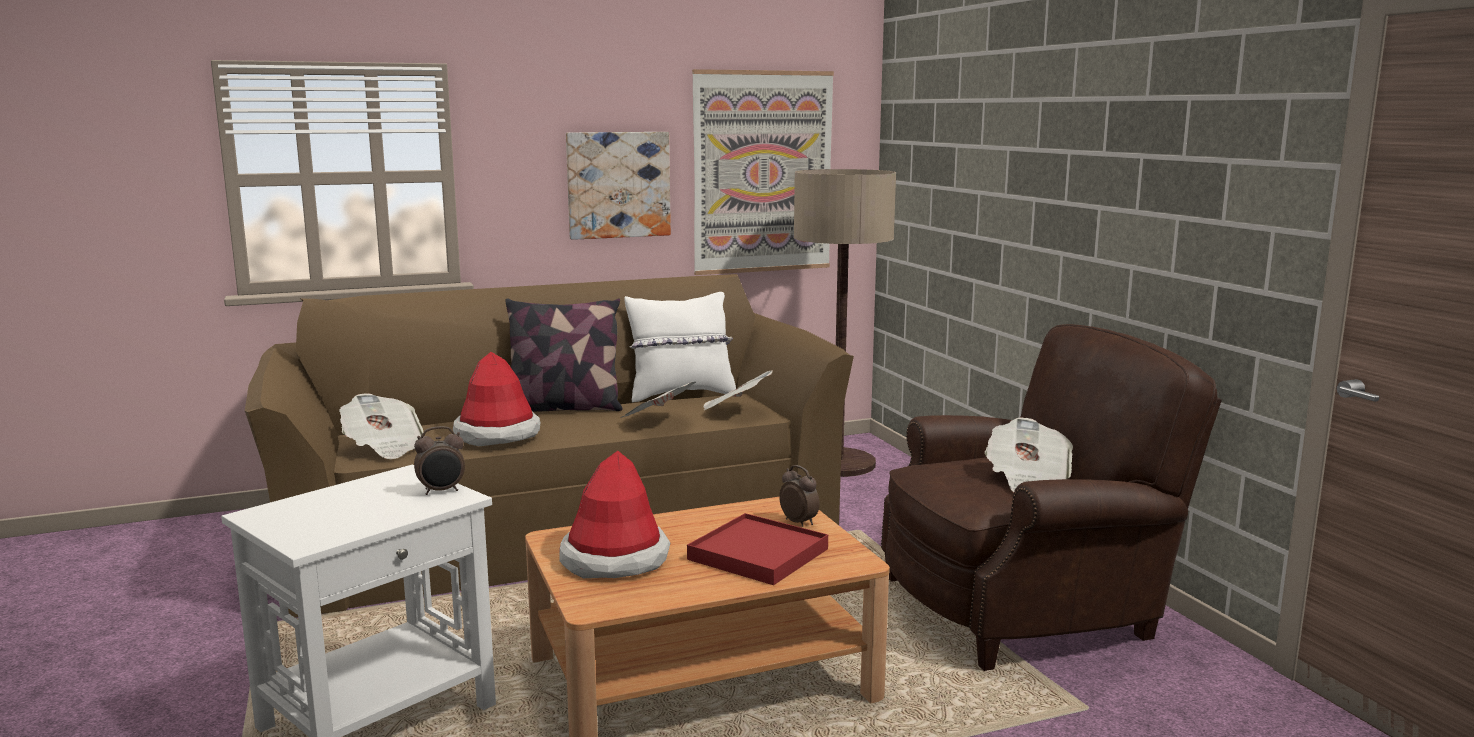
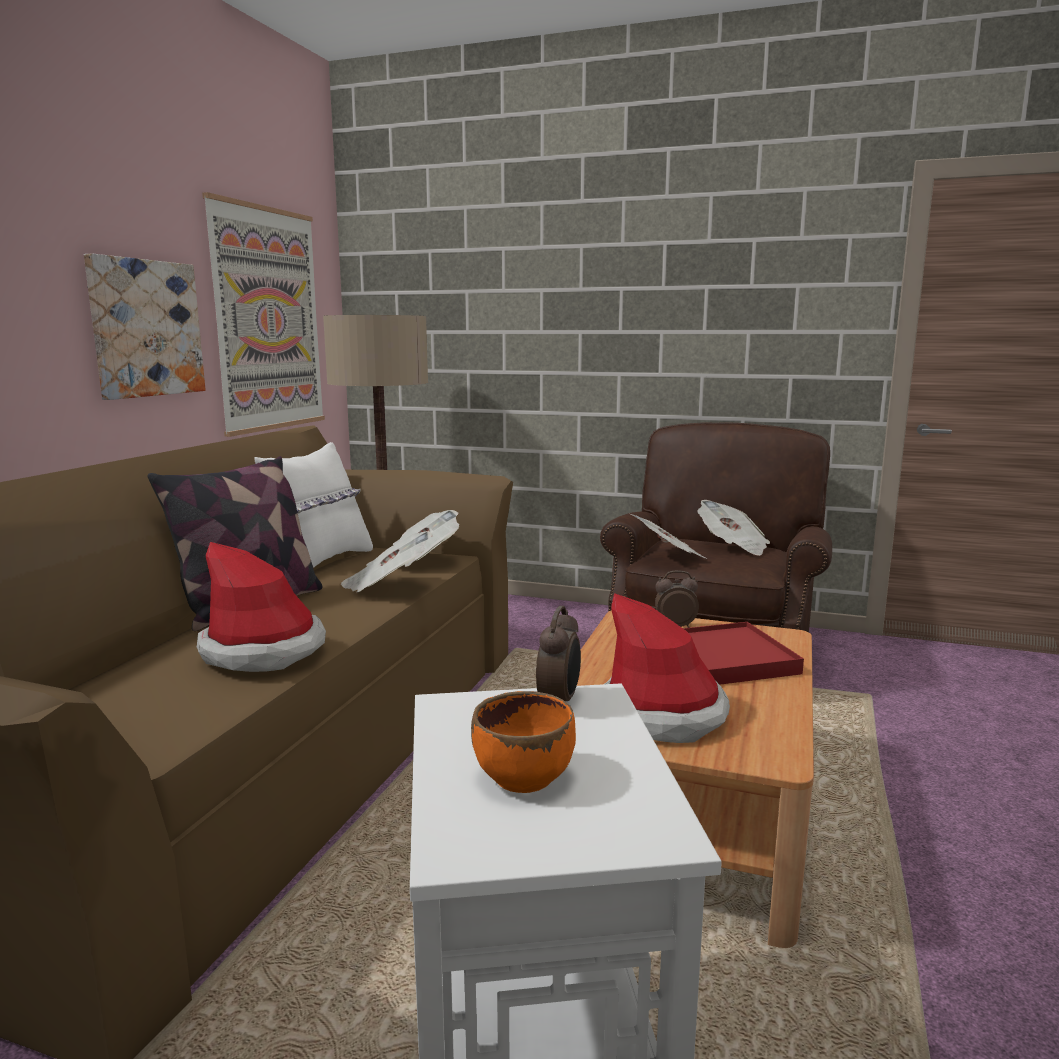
camera: 50 degrees left, 0 degrees up
(337, 507) = (524, 777): none -> orange bowl
(384, 447) = (139, 721): newspaper -> newspaper (668, 556)

